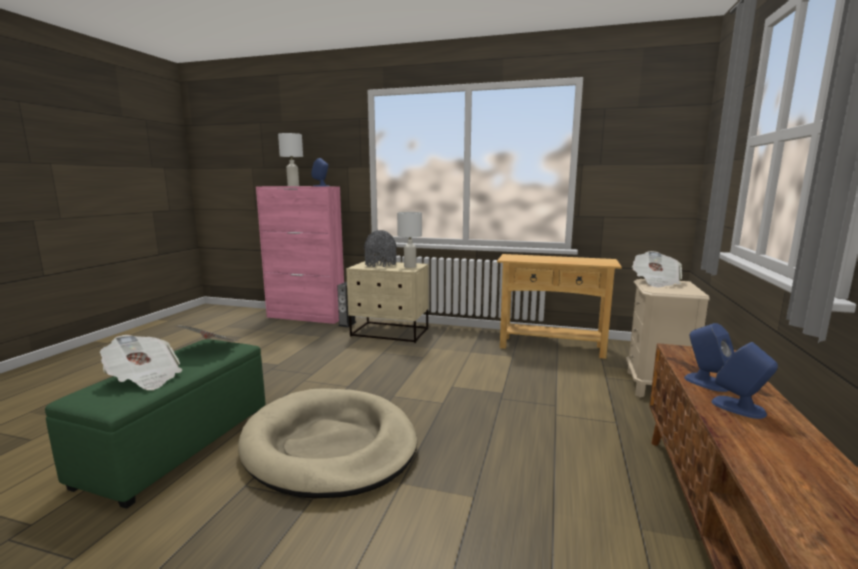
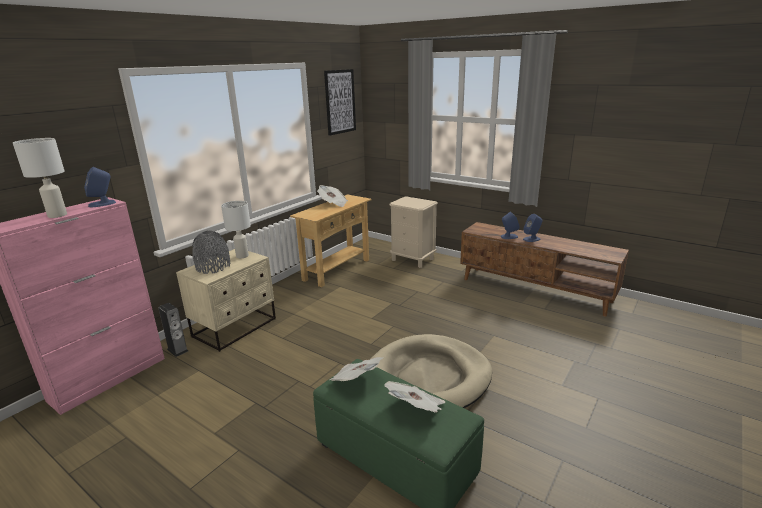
camera: 70 degrees left, 10 degrees up
(648, 130) = (340, 102): none -> picture
(655, 282) = (402, 202): newspaper -> newspaper (333, 204)

